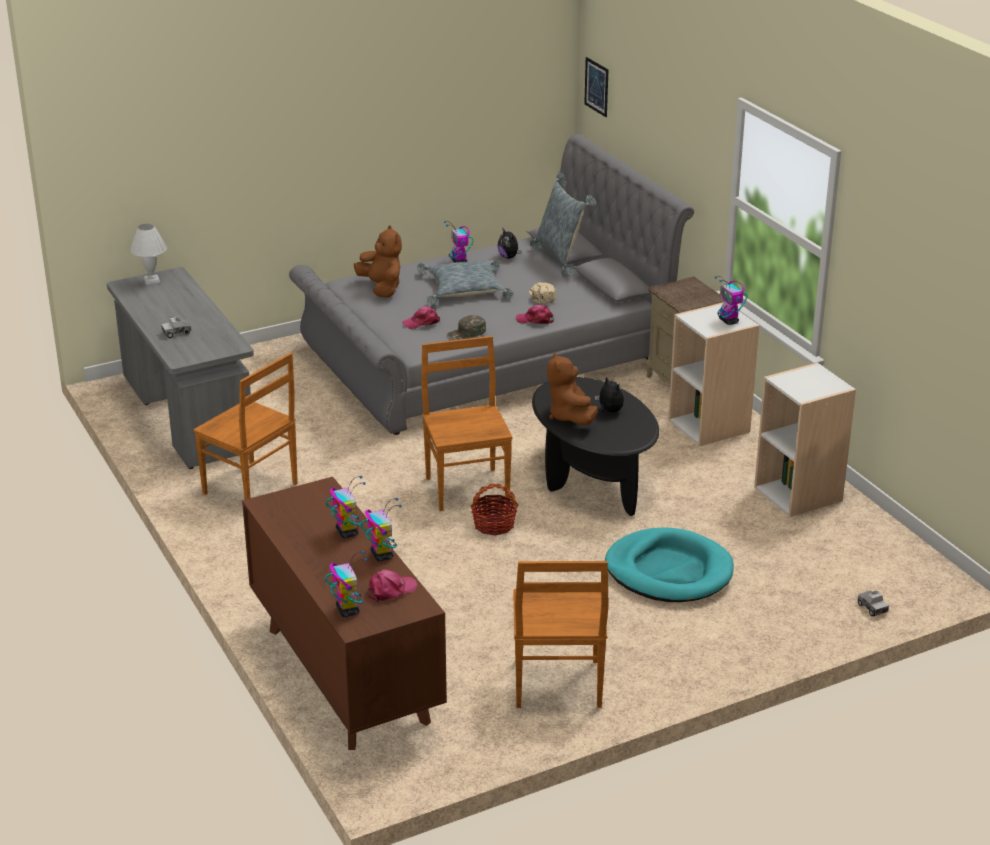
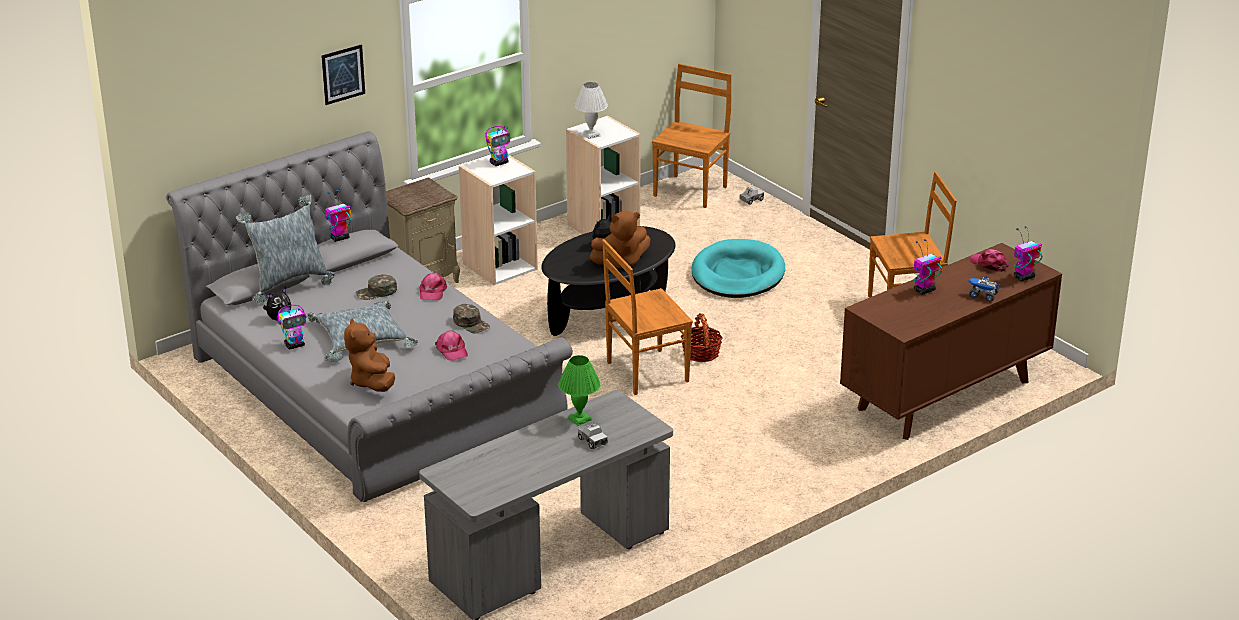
camera: 100 degrees left, 0 degrees up
(152, 280) = (462, 484): white table lamp -> white table lamp (590, 135)
(214, 330) = (579, 419): none -> green table lamp
(252, 489) = (689, 487): brown chair -> brown chair (691, 190)
(315, 570) = (982, 296): none -> toy truck
(381, 288) = (372, 382): brown plush toy -> brown plush toy turned 60 degrees counterclockwise
(381, 555) = (946, 273): toy robot -> toy robot (339, 238)
(541, 296) = (376, 292): beige cap -> green cap
(596, 86) = (171, 129): picture -> picture (343, 74)

